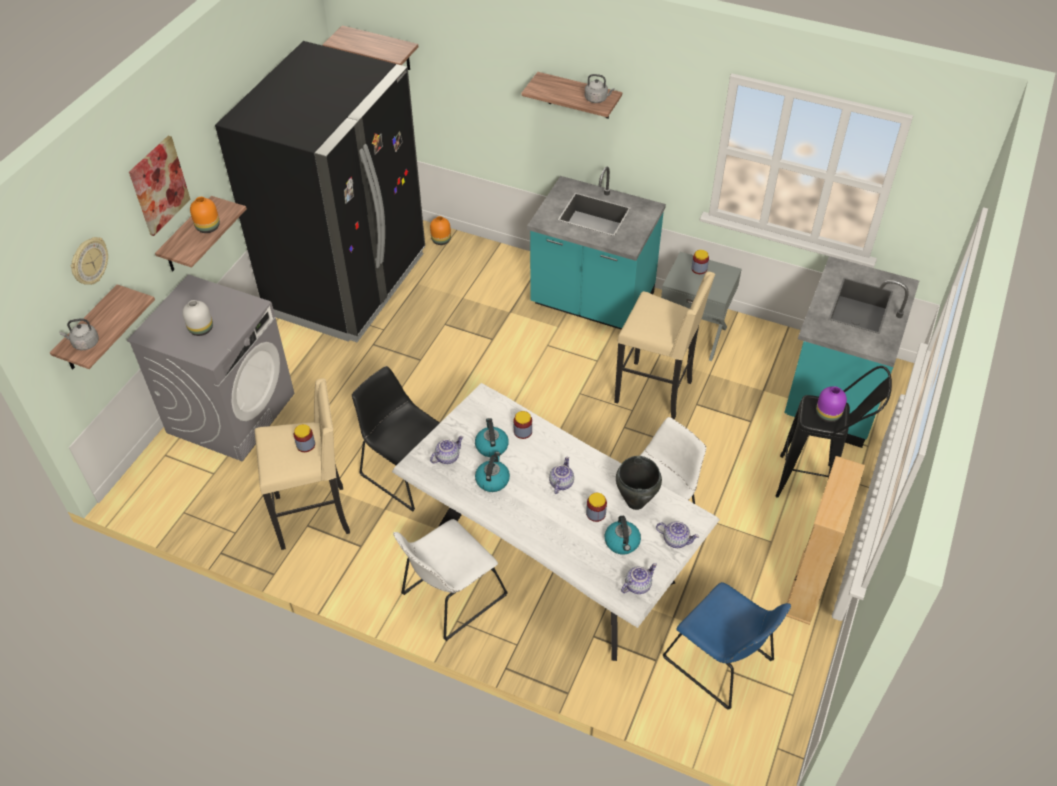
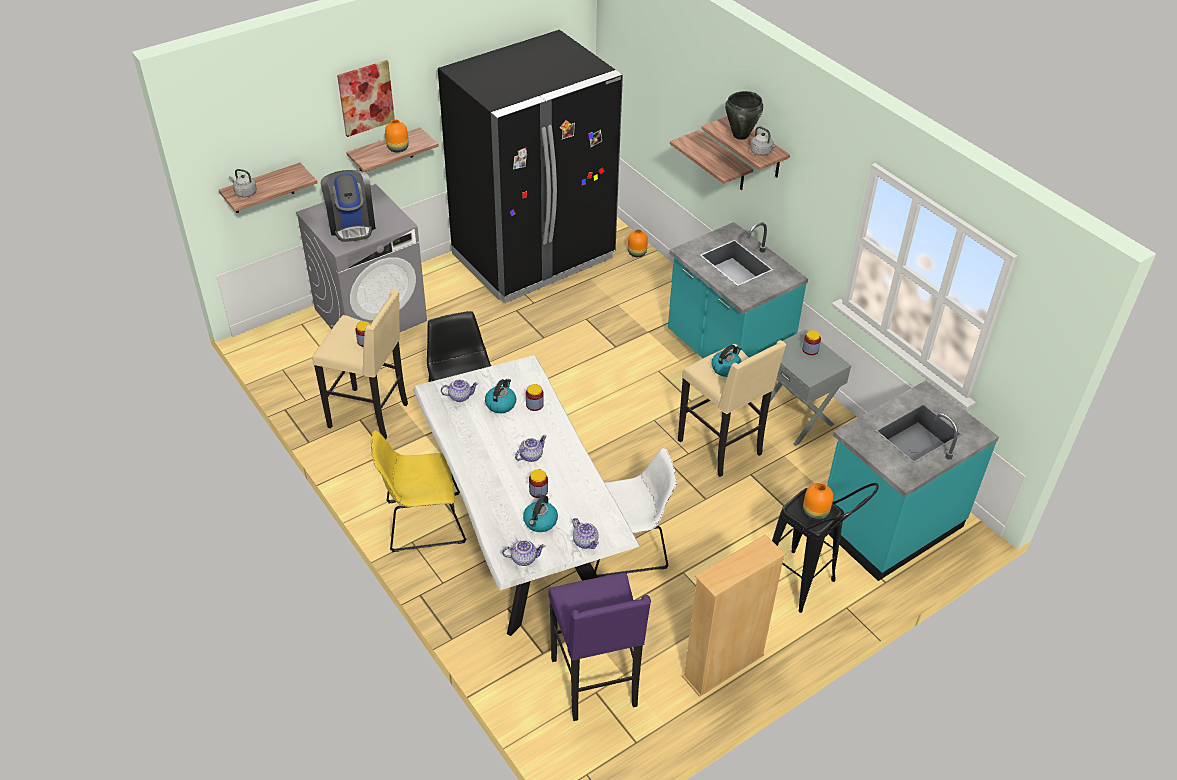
camera: 30 degrees right, 5 degrees down
(89, 261) = (277, 132): wall clock -> none
(201, 328) = (352, 225): white vase -> coffee machine
(381, 48) = (627, 58): shelf -> shelf (724, 162)
(450, 597) = (421, 522): white chair -> yellow chair
(492, 480) = (479, 428): kettle -> kettle (726, 368)
(635, 502) = (577, 498): black cooking pot -> black cooking pot (740, 135)
(721, 662) = (596, 684): blue chair -> purple stool
(828, 415) = (815, 513): purple vase -> orange vase

